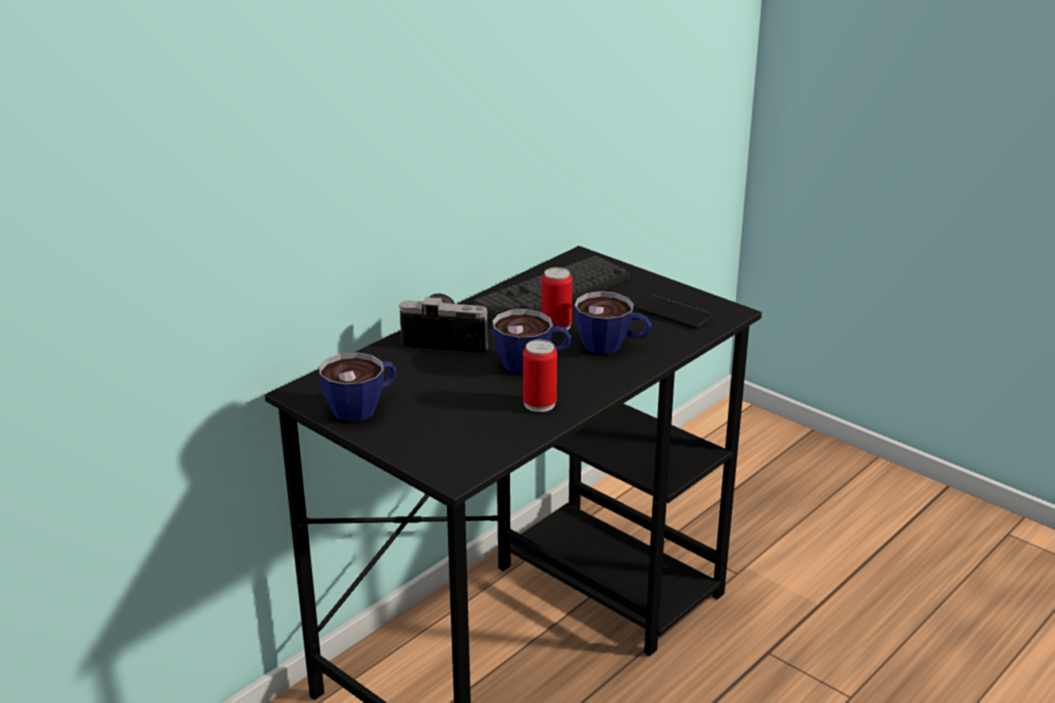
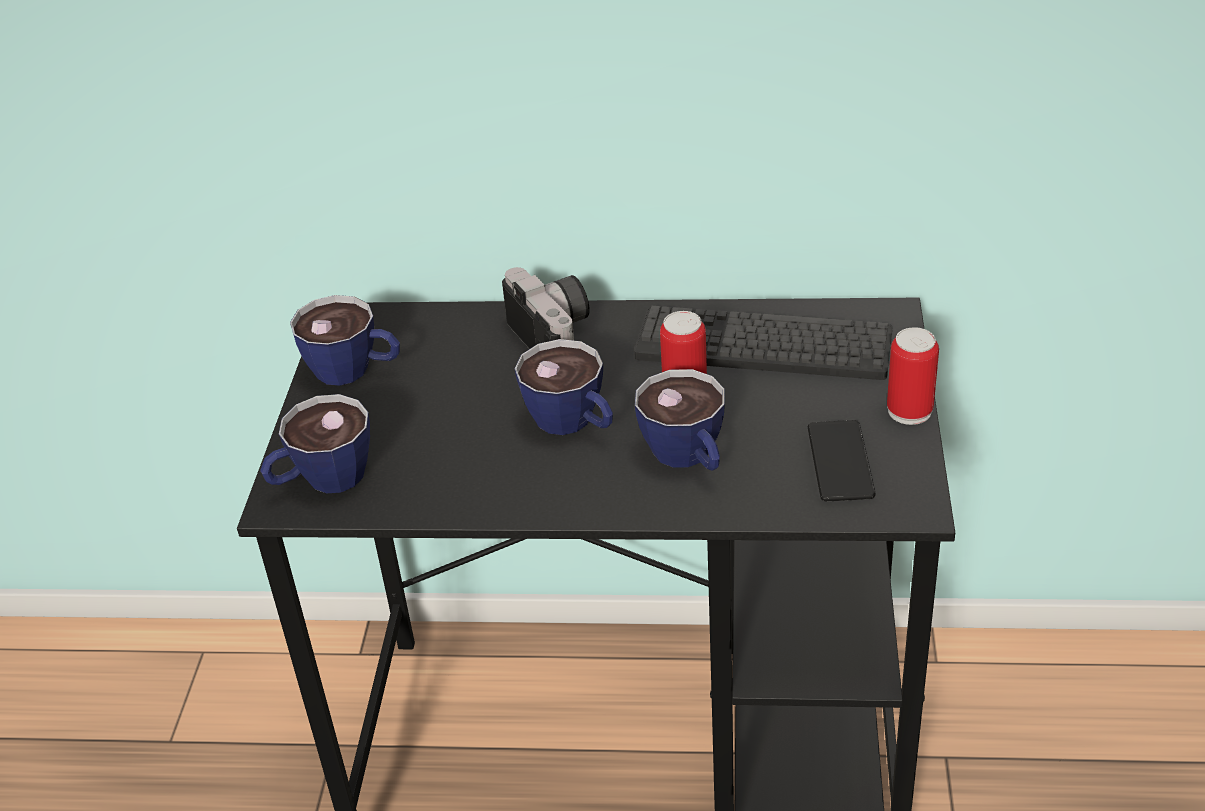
camera: 55 degrees right, 10 degrees up
(456, 454) = (322, 480): none -> cup
(539, 403) = (488, 478): can -> can (909, 411)

